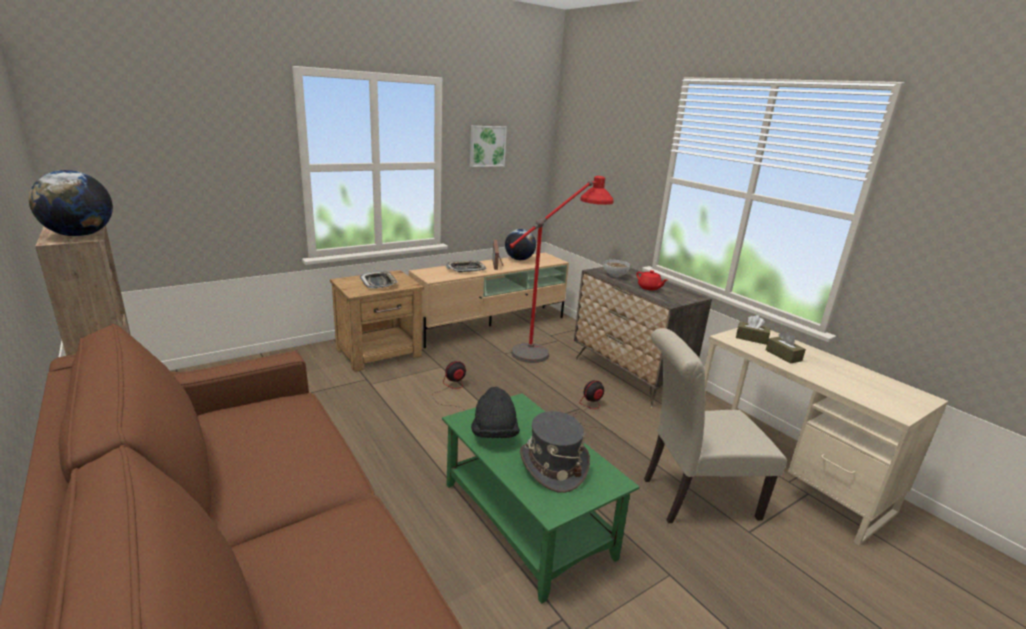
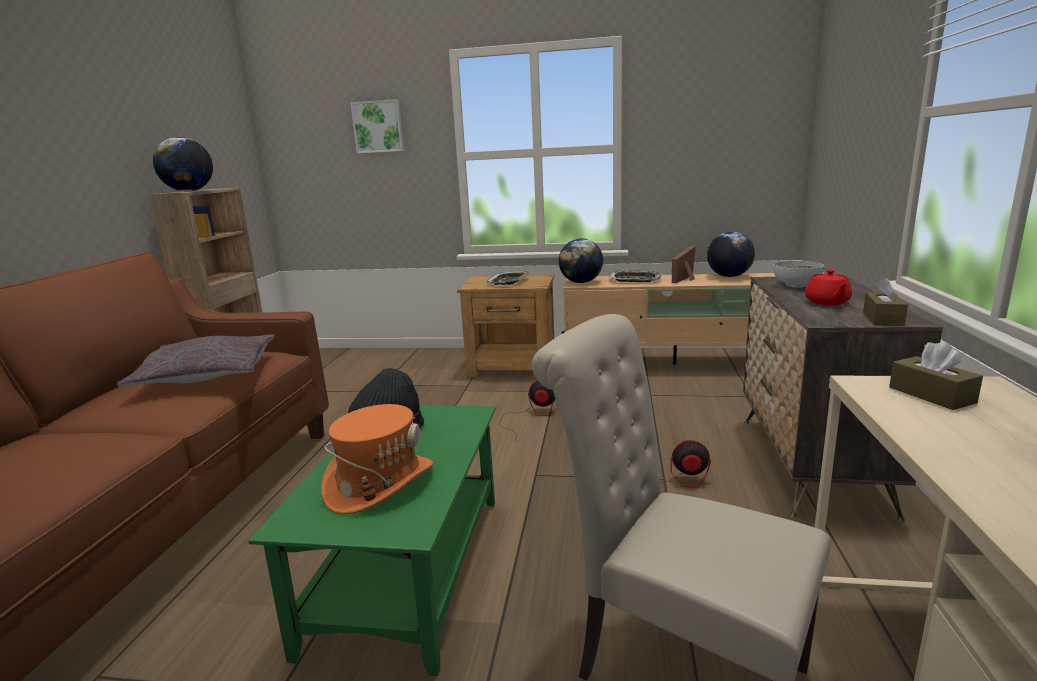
camera: 45 degrees right, 5 degrees down
(287, 438) = (207, 374): none -> grey pillow
(432, 276) = (581, 282): none -> globe
(487, 146) = (691, 119): picture -> picture (378, 127)
(551, 348) = (726, 402): red floor lamp -> none
(553, 466) = (379, 483): grey hat -> orange hat
(783, 355) = (962, 434): brown tissue box -> brown tissue box (882, 319)

